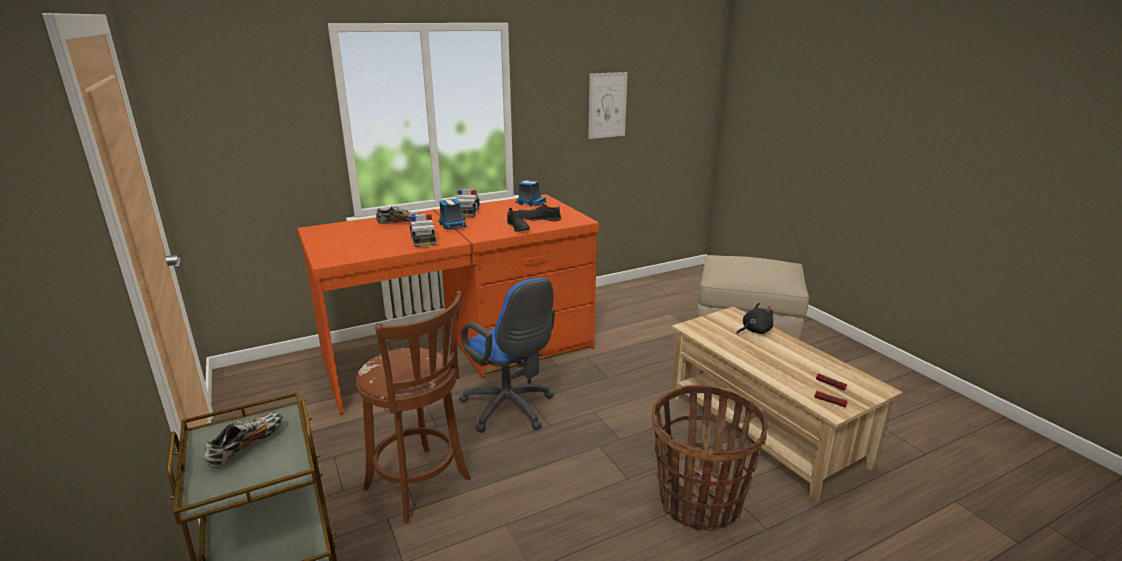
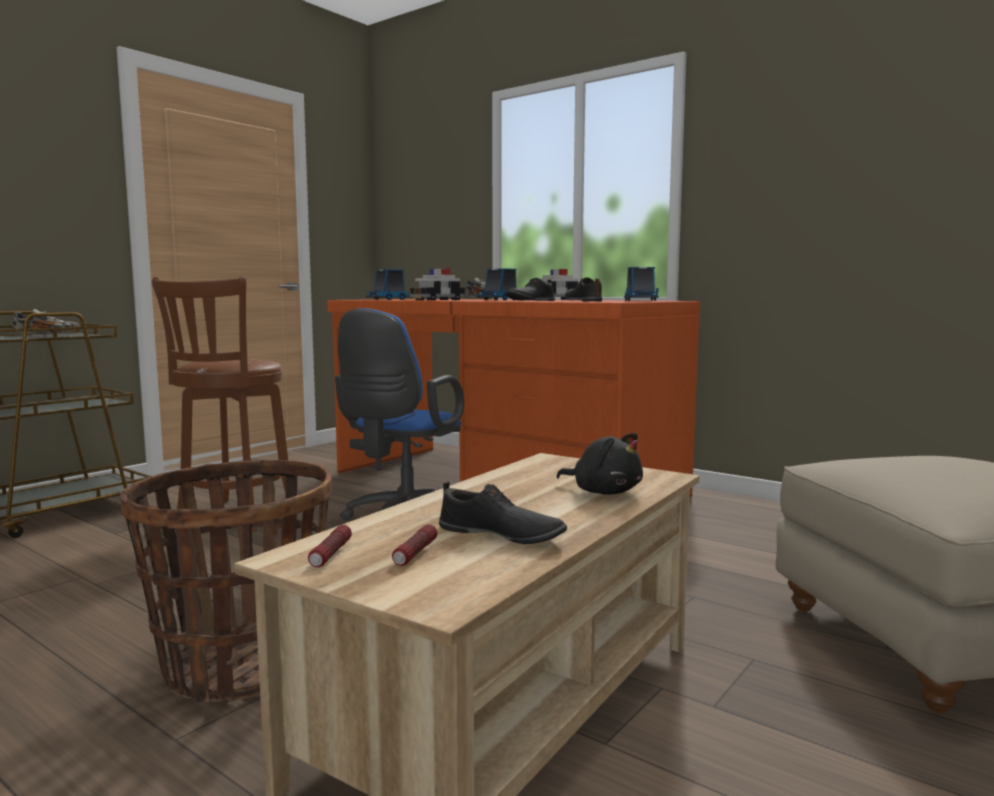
camera: 65 degrees right, 15 degrees down
(373, 251) = (388, 299): none -> toy truck
(607, 105) = (861, 162): picture -> none
(810, 364) = (500, 535): none -> black shoe

